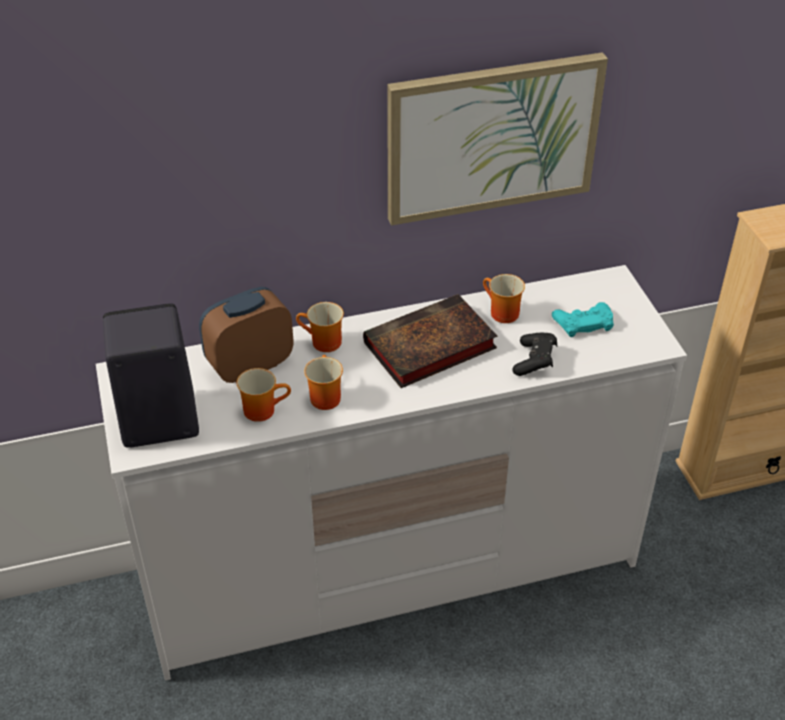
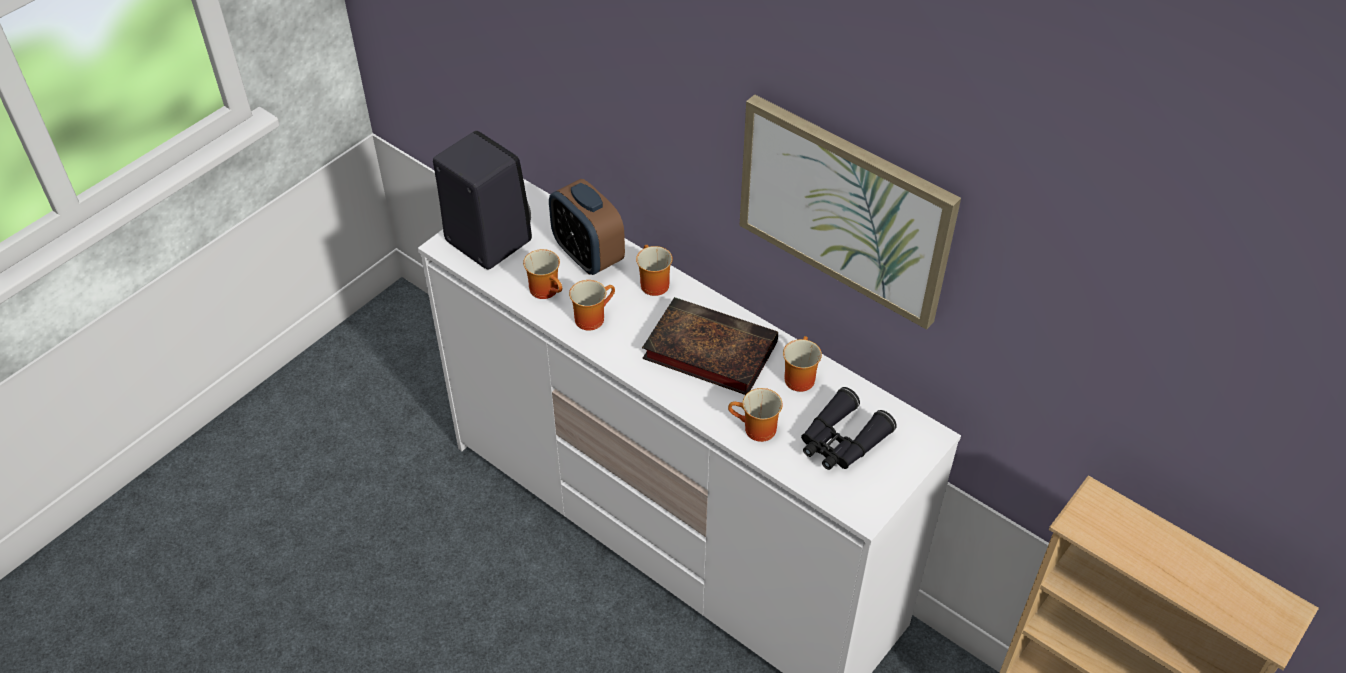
camera: 55 degrees right, 5 degrees up
(250, 365) = (588, 256): alarm clock -> alarm clock turned 150 degrees counterclockwise
(534, 361) = (756, 430): black game controller -> mug
(583, 323) = (841, 441): turquoise game controller -> black binoculars

